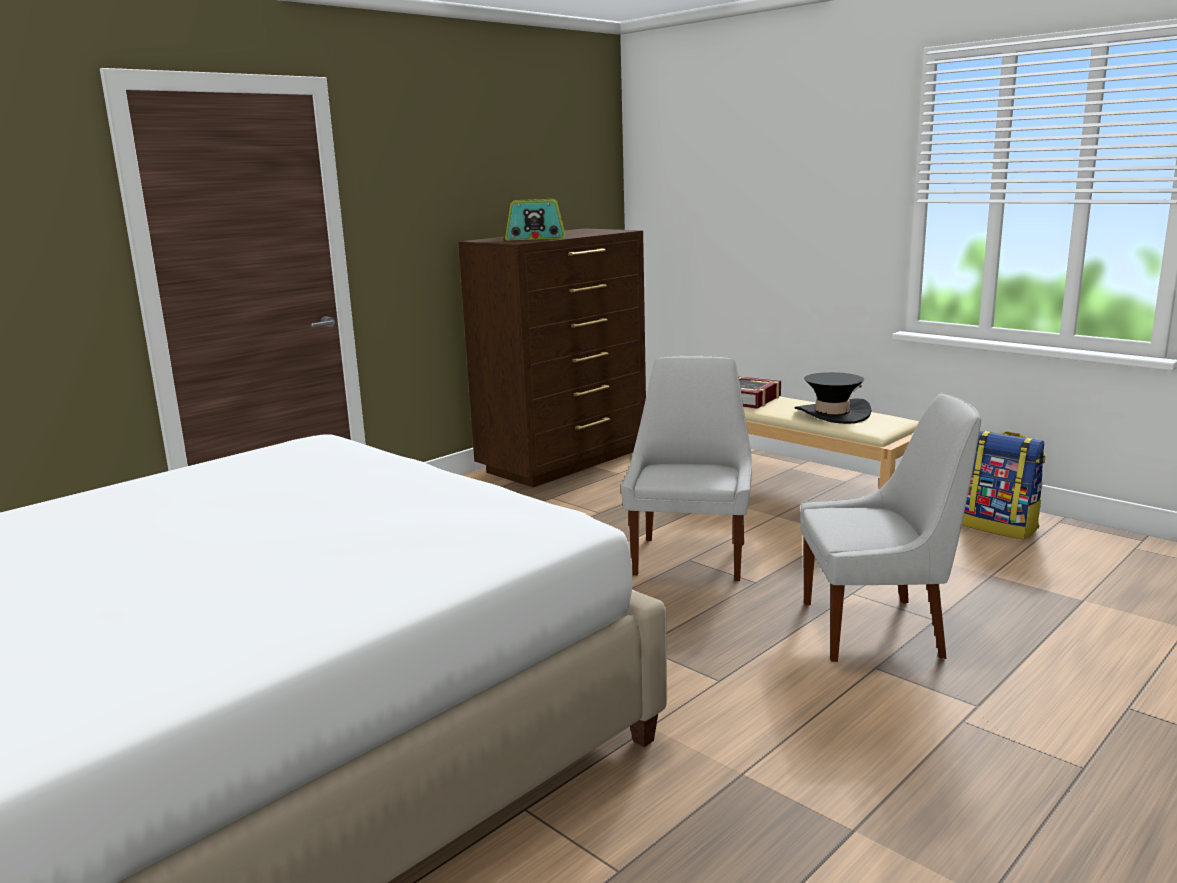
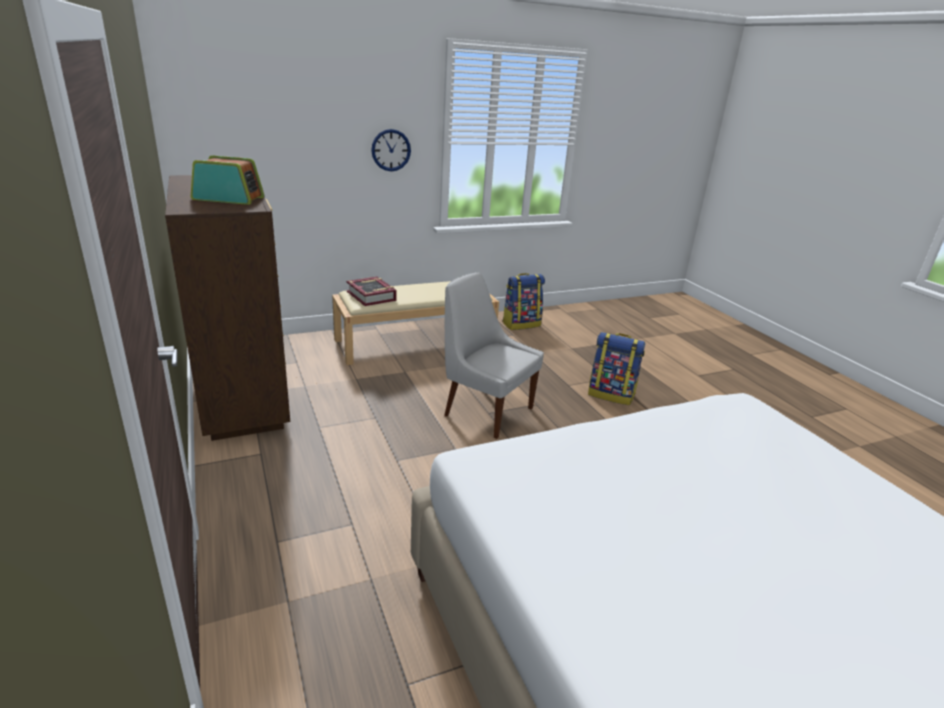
camera: 70 degrees left, 10 degrees up
(535, 238) = (228, 198): radio -> radio turned 105 degrees counterclockwise
(832, 414) = (436, 290): black hat -> none
(840, 212) = (391, 150): none -> wall clock
(878, 629) = (611, 394): white chair -> backpack

